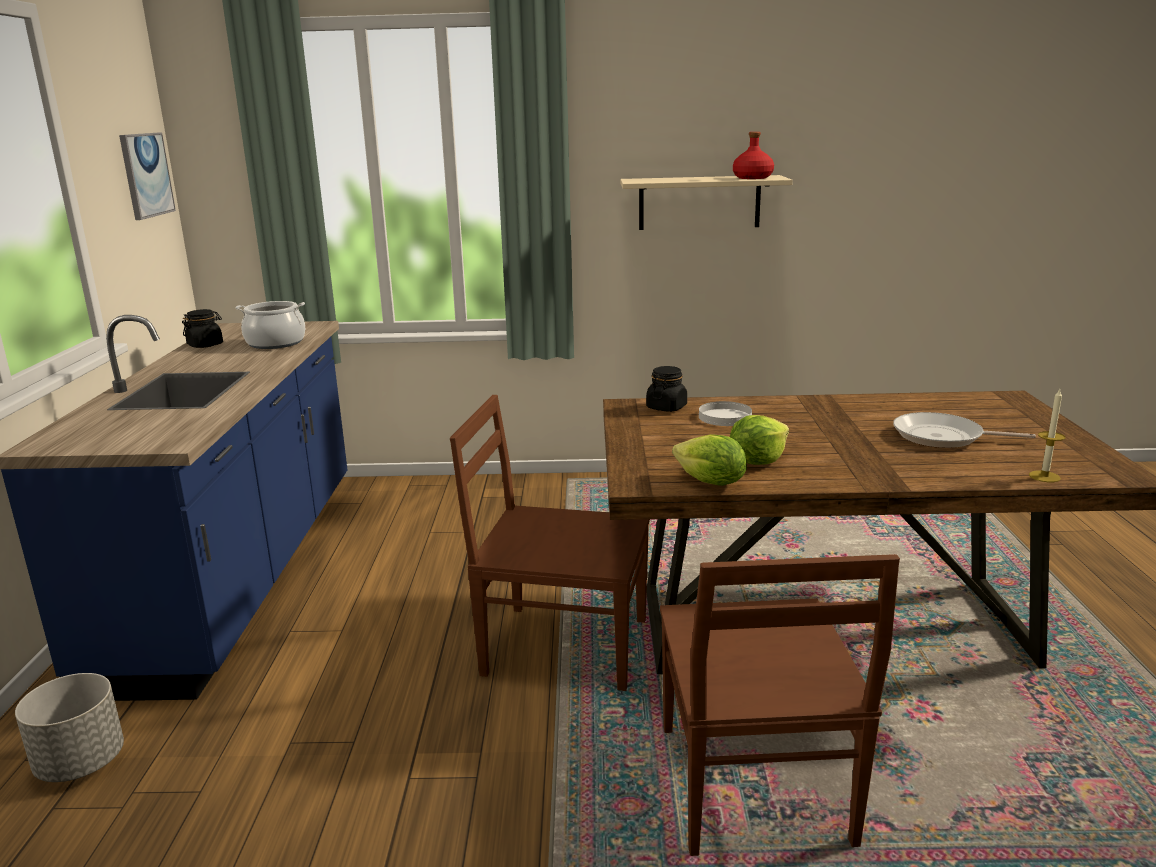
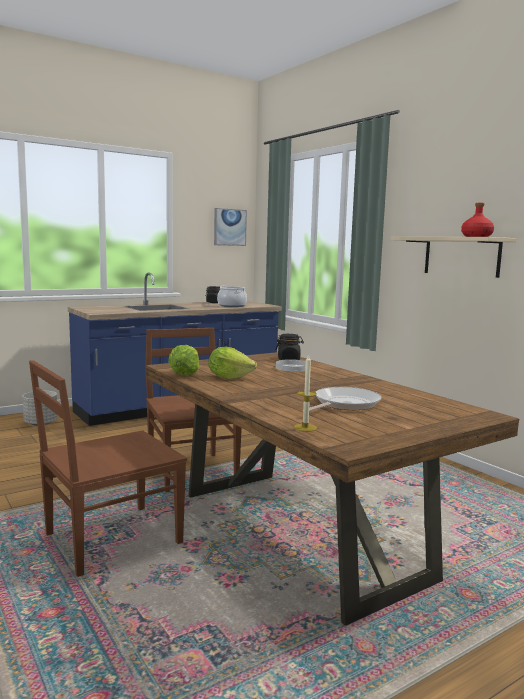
camera: 55 degrees right, 10 degrees down
(943, 437) = (344, 404): frying pan -> frying pan turned 60 degrees clockwise

